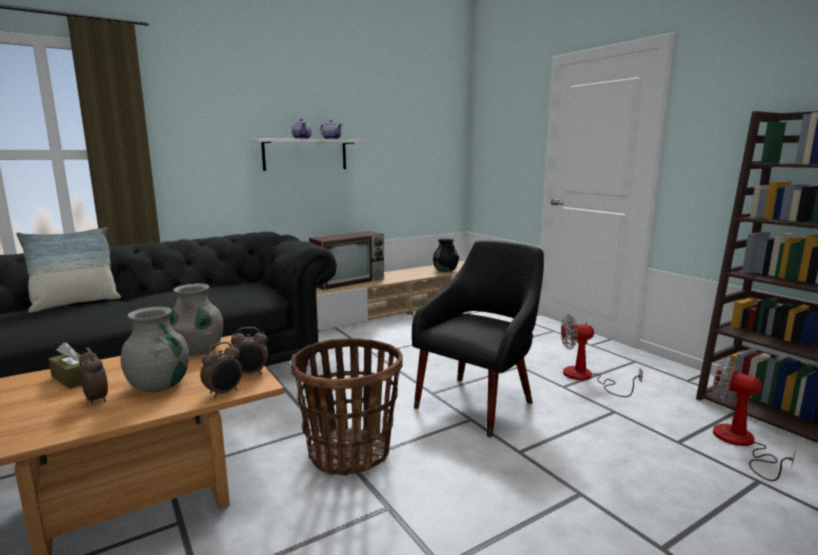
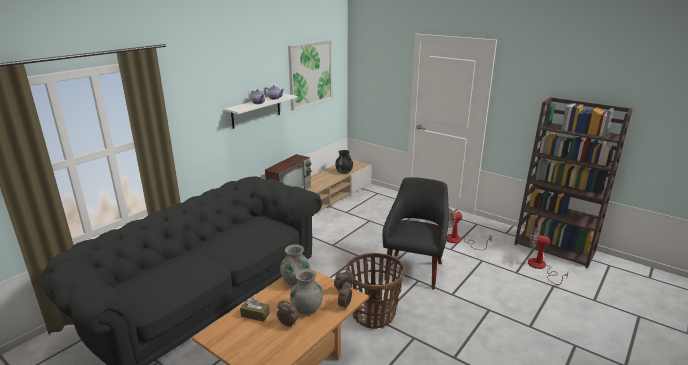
camera: 20 degrees left, 10 degrees up
(76, 303) = (171, 260): pillow -> none
(402, 123) = (310, 73): none -> picture

